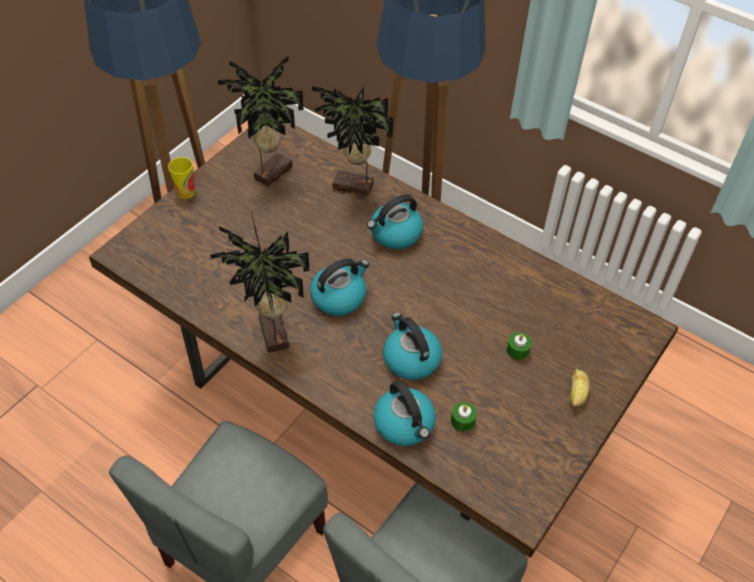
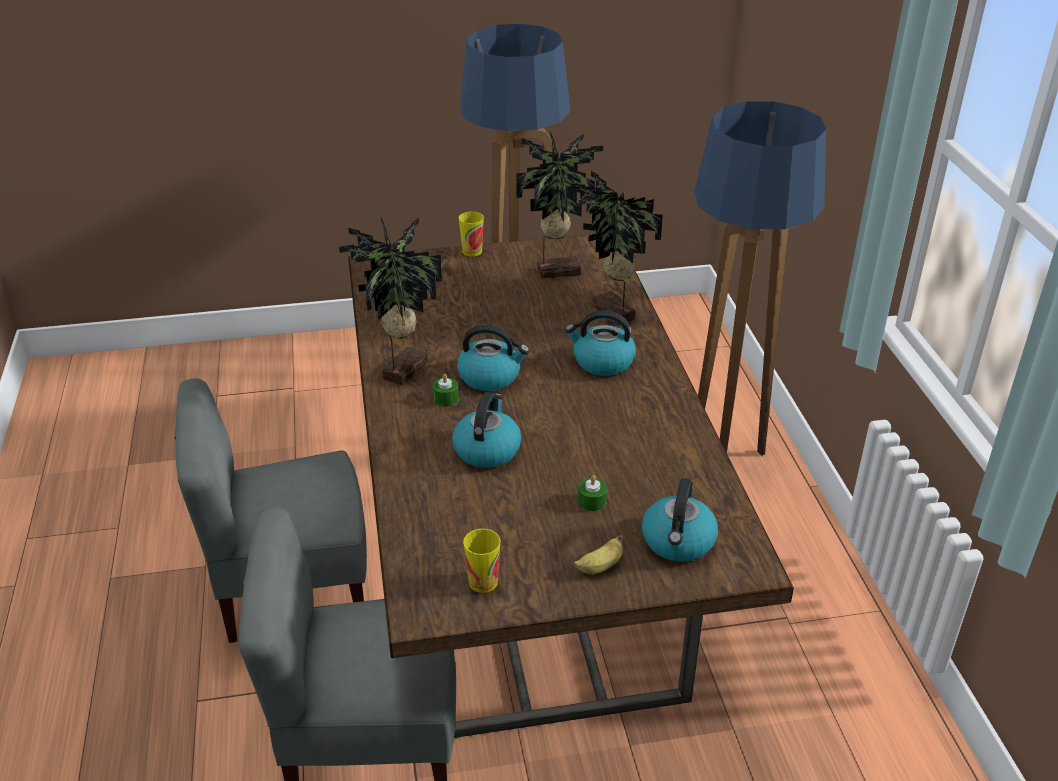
camera: 45 degrees right, 15 degrees down
(405, 424) = (416, 487): kettle -> kettle (678, 542)
(462, 420) = (467, 516): green candle -> green candle (446, 398)
(530, 460) = (483, 582): none -> cup

